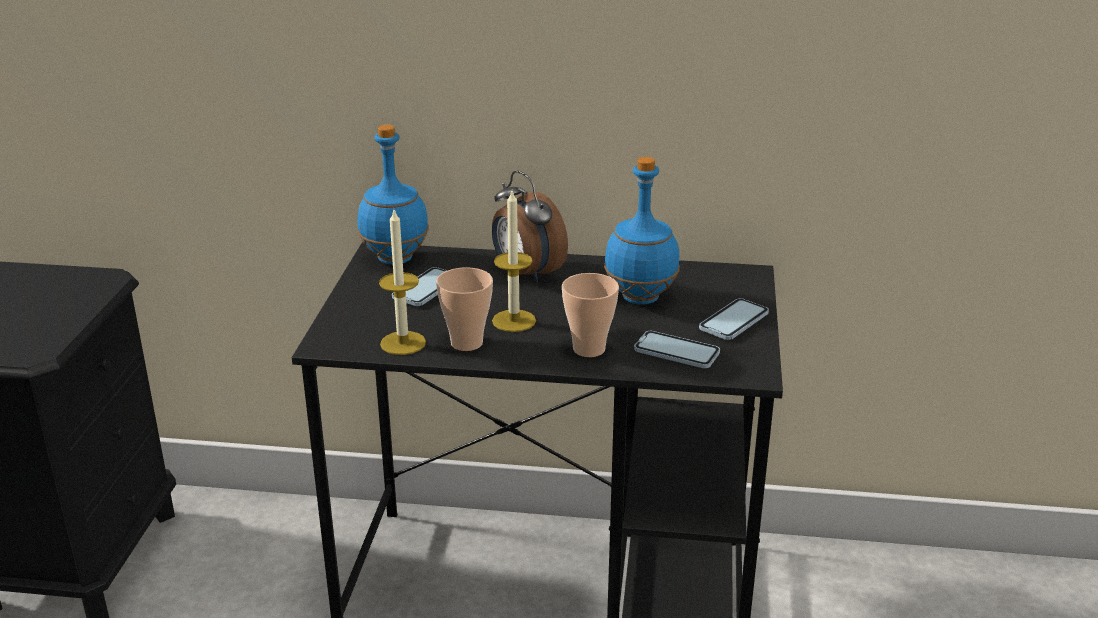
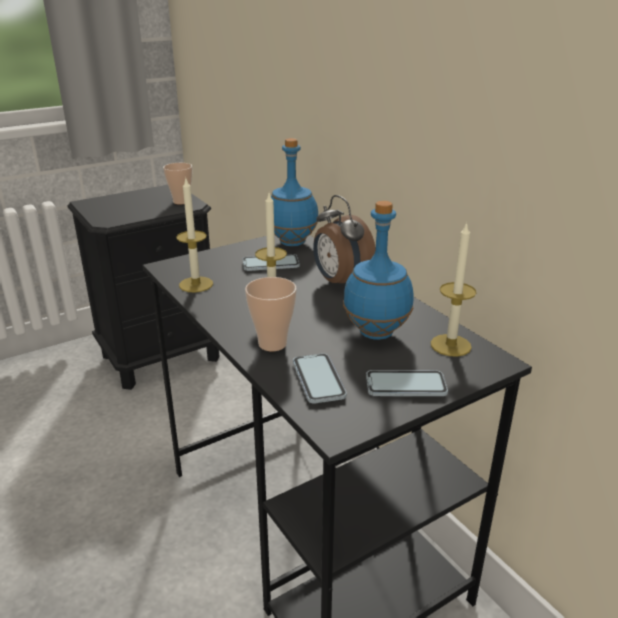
camera: 50 degrees right, 0 degrees up
(466, 343) = (222, 302): cup -> cup (181, 201)
(526, 274) = (340, 283): alarm clock -> alarm clock turned 45 degrees counterclockwise
(704, 278) = (450, 345): none -> candle

